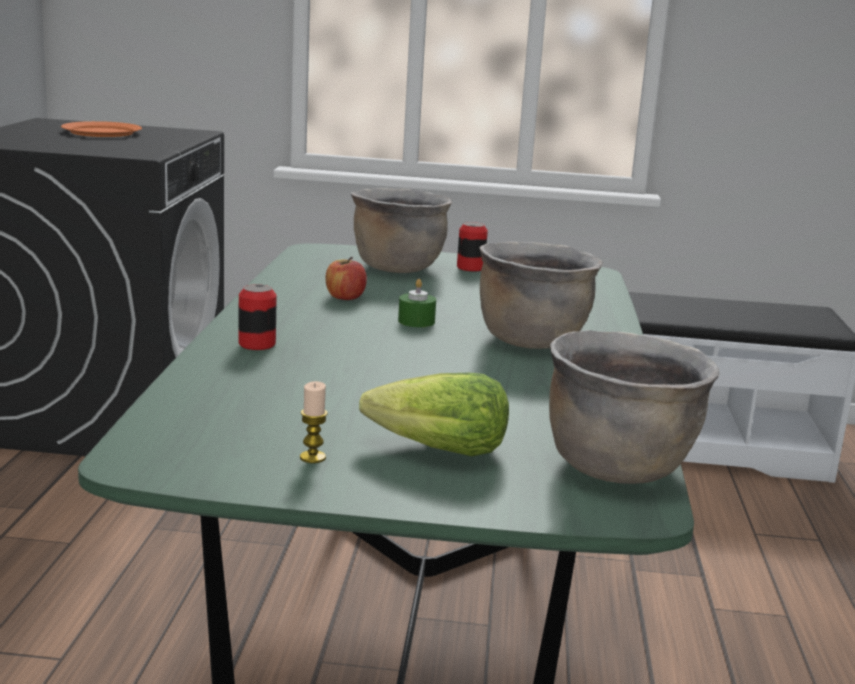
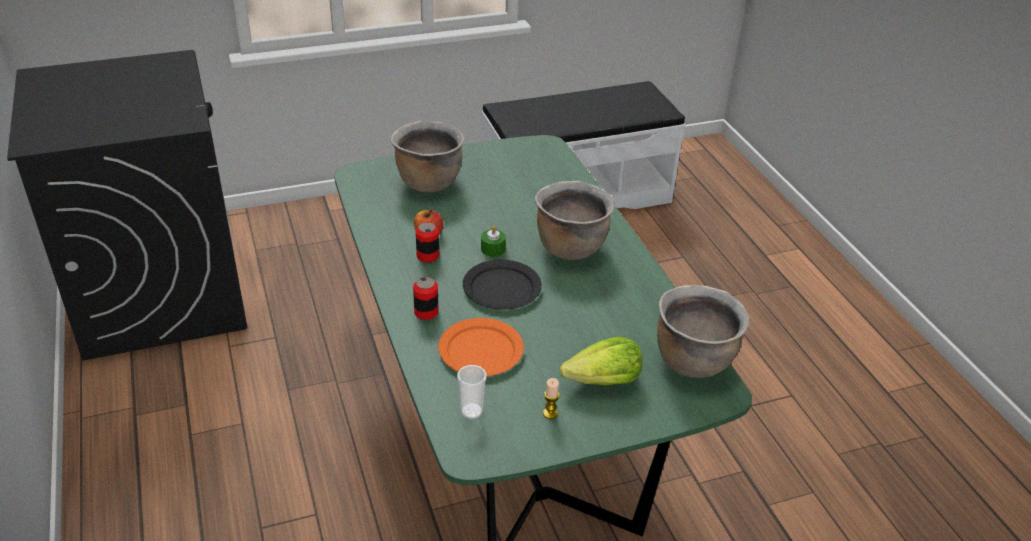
camera: 25 degrees left, 20 degrees up
(101, 132) = (107, 86): orange plate -> orange plate (480, 350)
(198, 428) = (471, 411): none -> cup
(388, 348) = (502, 287): none -> black plate
(470, 268) = (473, 166): can -> can (427, 256)

